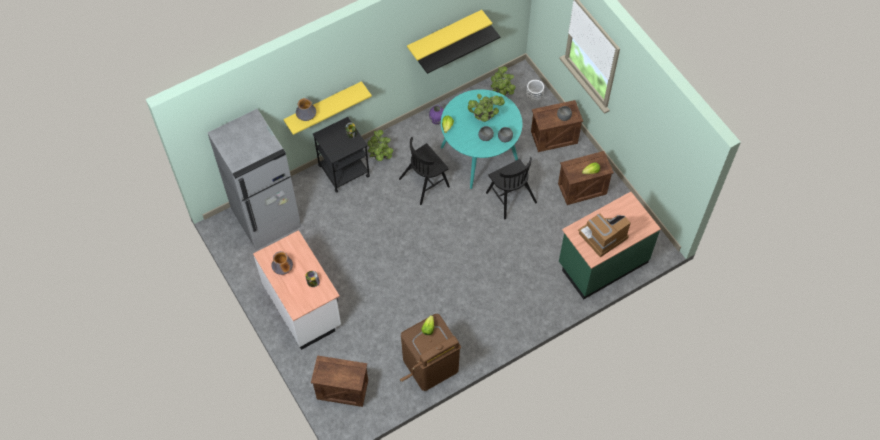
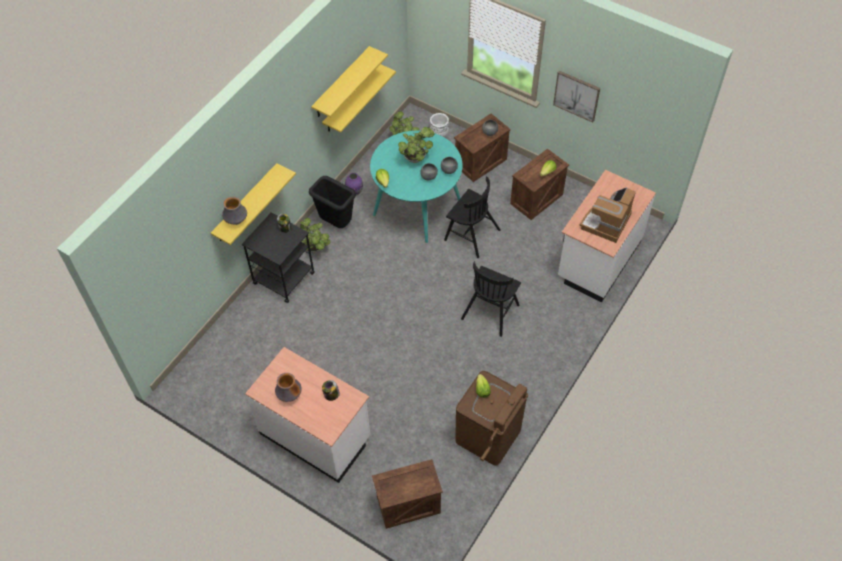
camera: 25 degrees left, 5 degrees down
(266, 217) = (223, 359): grey fridge -> none
(407, 141) = (335, 223): none -> black trash can
(426, 181) = (377, 253): black chair -> black chair (491, 309)
(453, 46) = (351, 99): black shelf -> yellow shelf
(602, 262) = (598, 260): green counter -> white counter
(633, 119) = (577, 95): none -> picture

